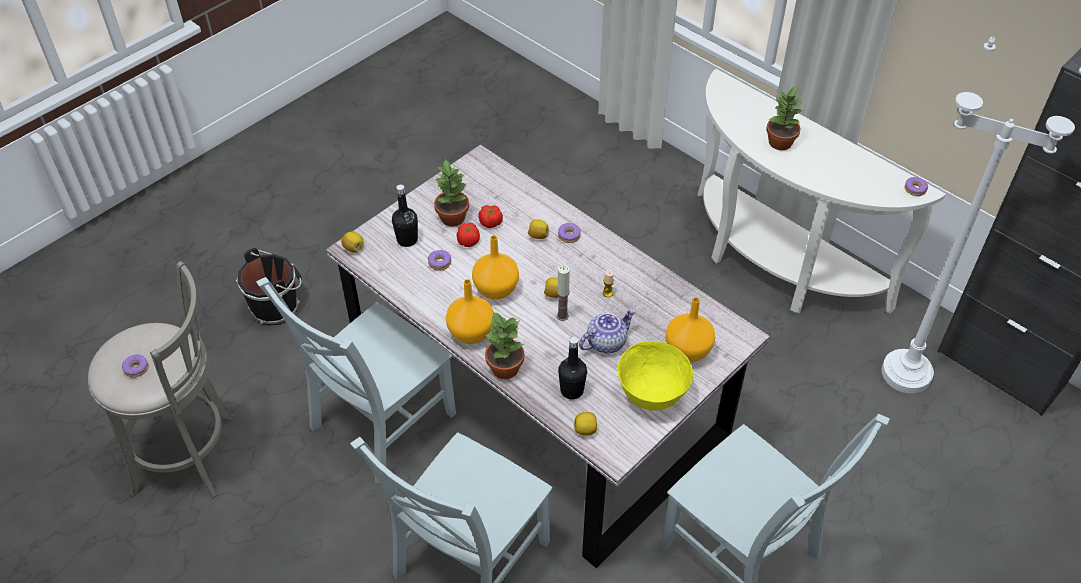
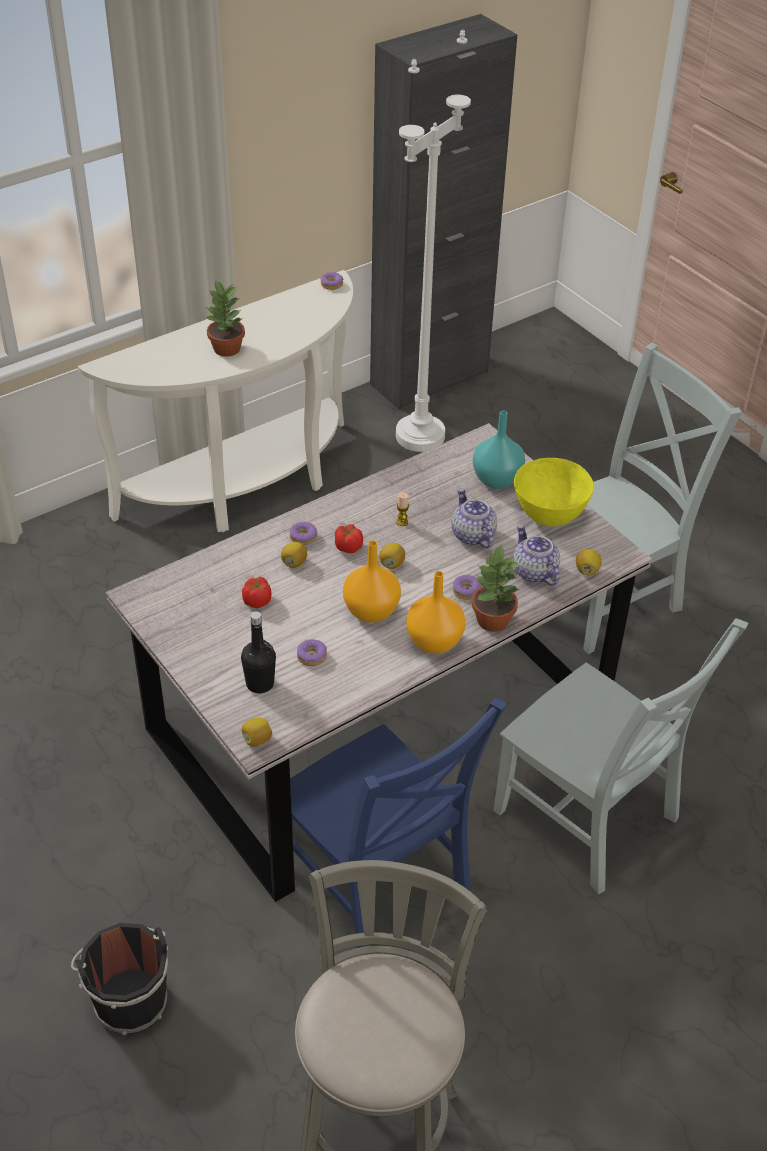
camera: 80 degrees left, 5 degrees down
(136, 369) = (395, 1027): donut -> donut (466, 591)
(378, 424) = (378, 888): grey chair -> blue chair
(452, 217) = (234, 635): potted plant -> none
(468, 241) = (282, 625): tomato -> tomato (348, 547)
(562, 316) = (427, 562): candle -> none
(572, 390) = (534, 572): black bottle -> teapot
(686, 351) = (496, 480): orange vase -> turquoise vase

